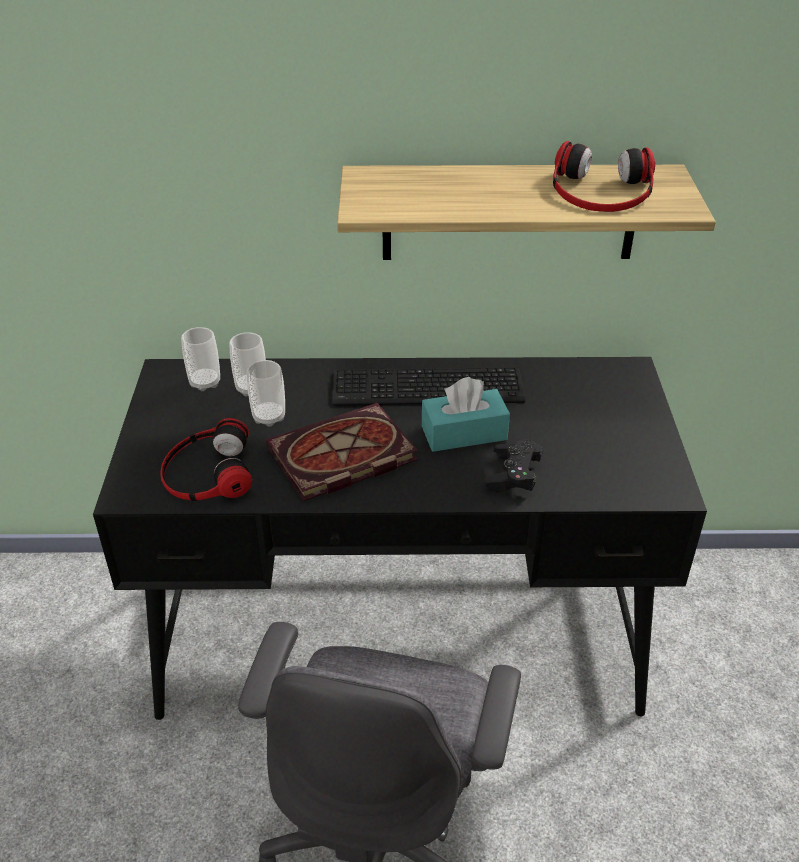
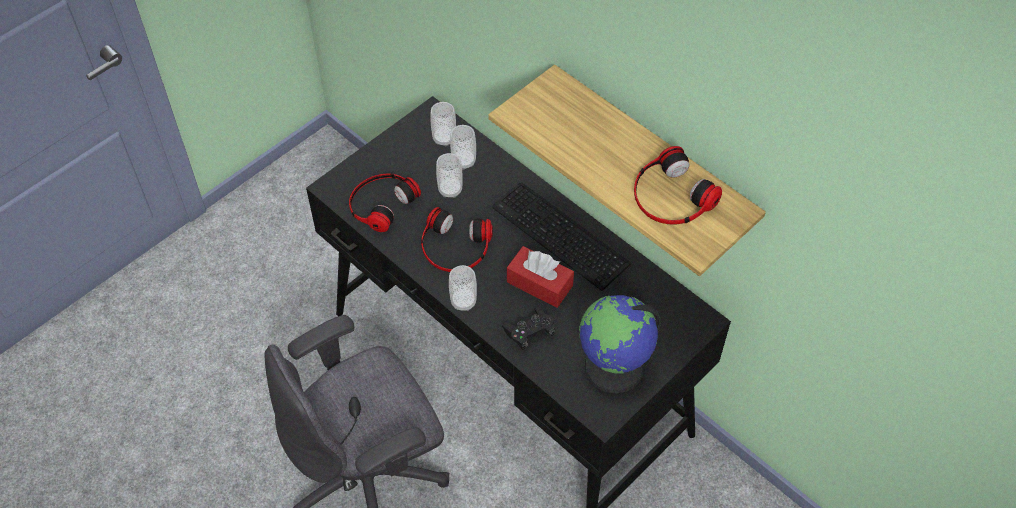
camera: 45 degrees right, 15 degrees up
(340, 458) = (455, 247): book -> headphones
(414, 495) = (463, 301): none -> cup
(464, 433) = (539, 284): turquoise tissue box -> red tissue box
(623, 449) = (614, 368): none -> globe

